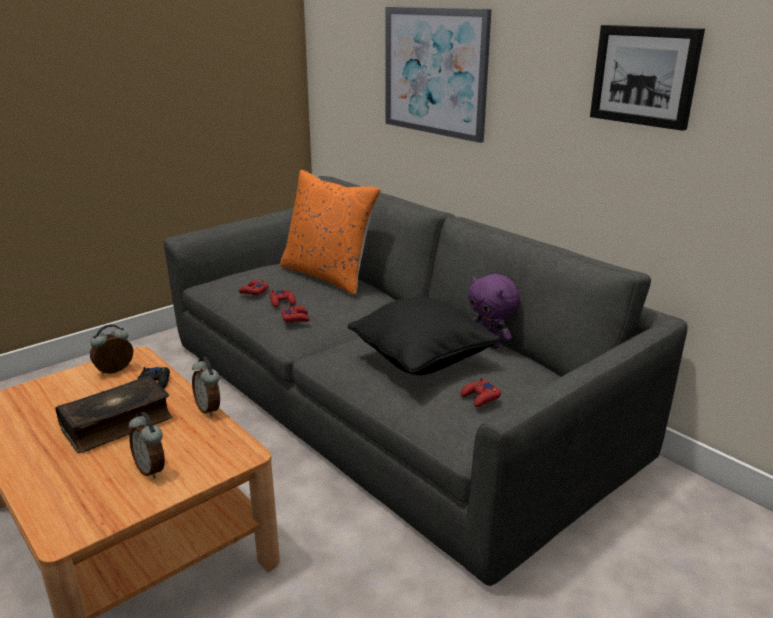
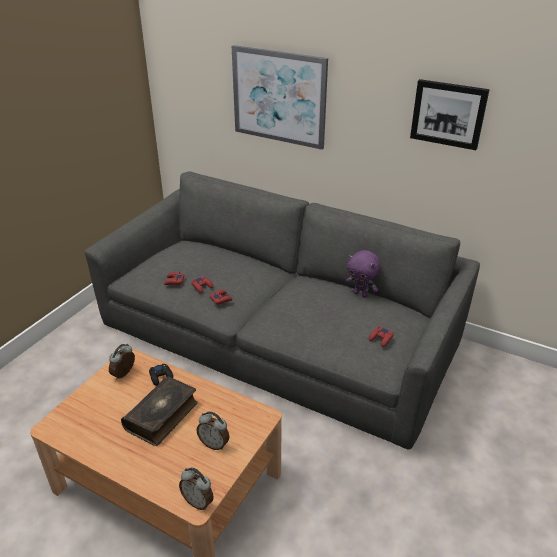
camera: 20 degrees left, 10 degrees up
(209, 409) = (216, 388): alarm clock -> alarm clock (198, 501)
(328, 275) = (218, 255): orange pillow -> none
(421, 360) = (328, 318): black pillow -> none

